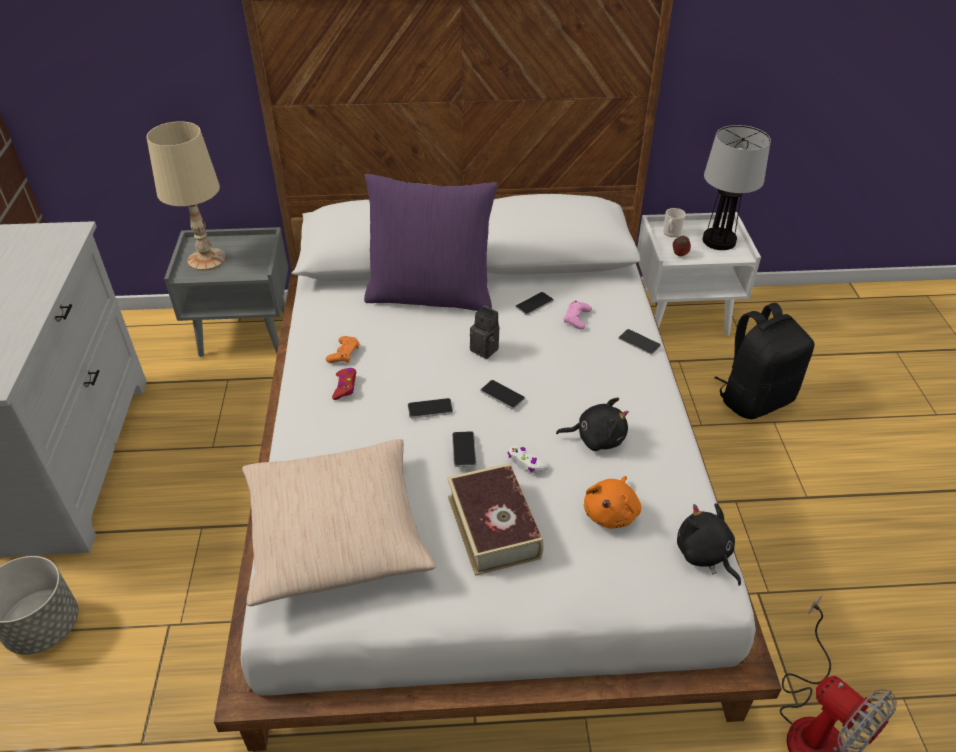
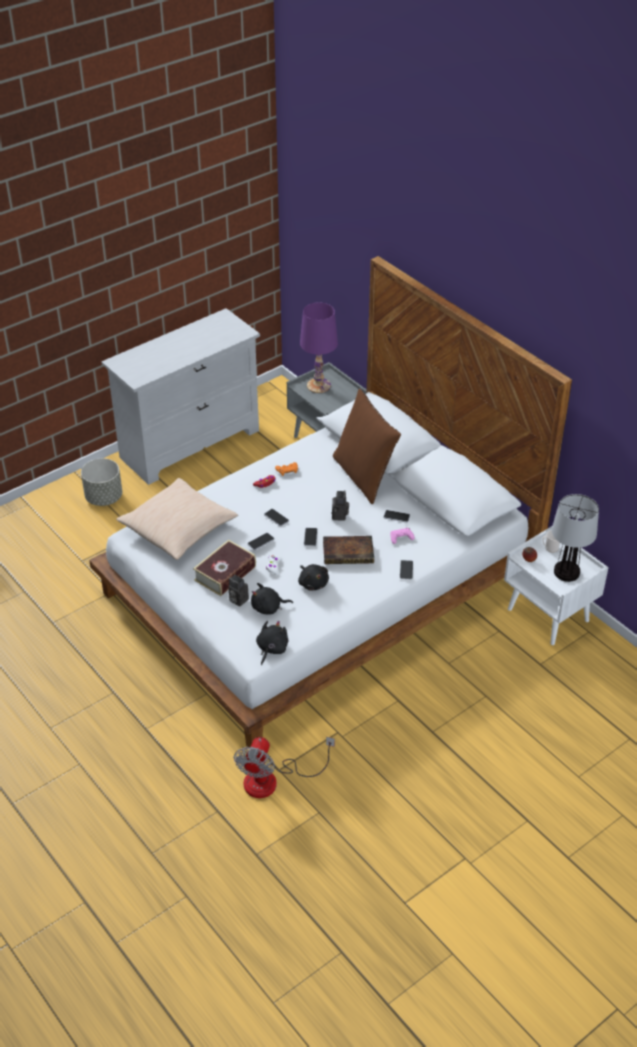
camera: 55 degrees right, 0 degrees up
(207, 259) = (319, 385): beige table lamp -> purple table lamp
(431, 295) = (364, 476): purple pillow -> brown pillow
(565, 541) = (237, 600): none -> camera
(566, 373) = (349, 552): none -> book
(611, 512) = (268, 608): orange plush toy -> black plush toy
(754, 398) = (499, 679): black backpack -> none

